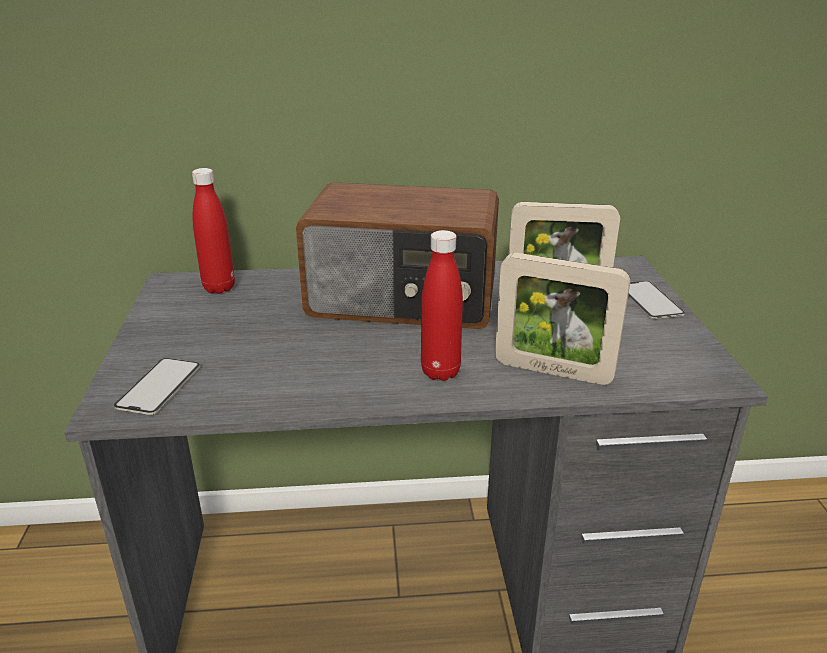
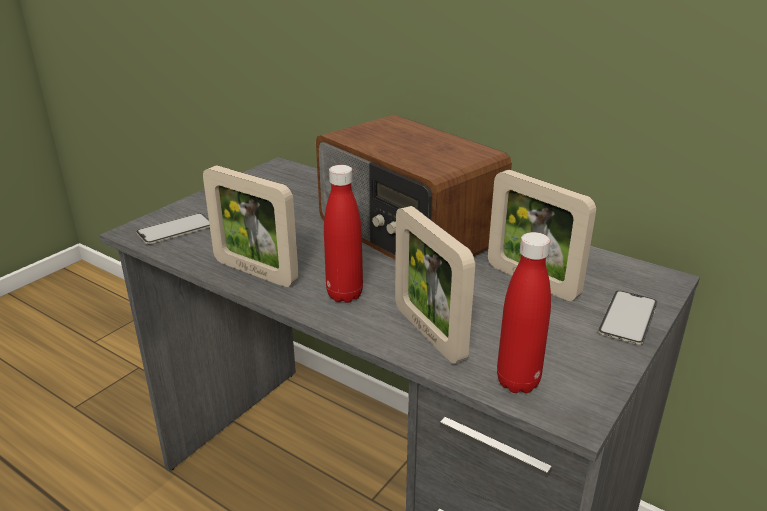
camera: 40 degrees right, 0 degrees up
(219, 288) = (300, 180): red bottle -> red bottle (517, 382)
(325, 389) = (255, 272): none -> picture frame

